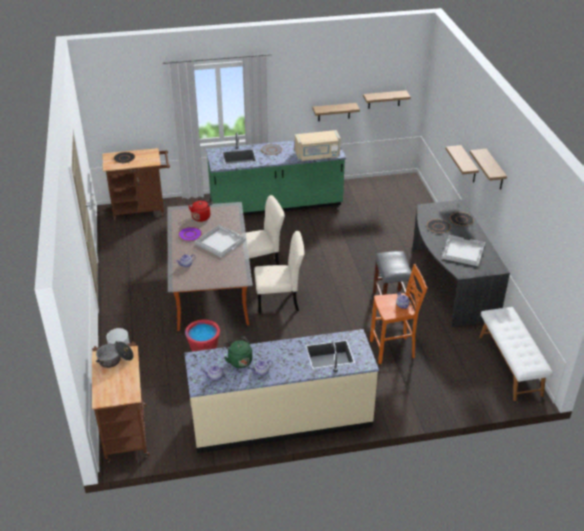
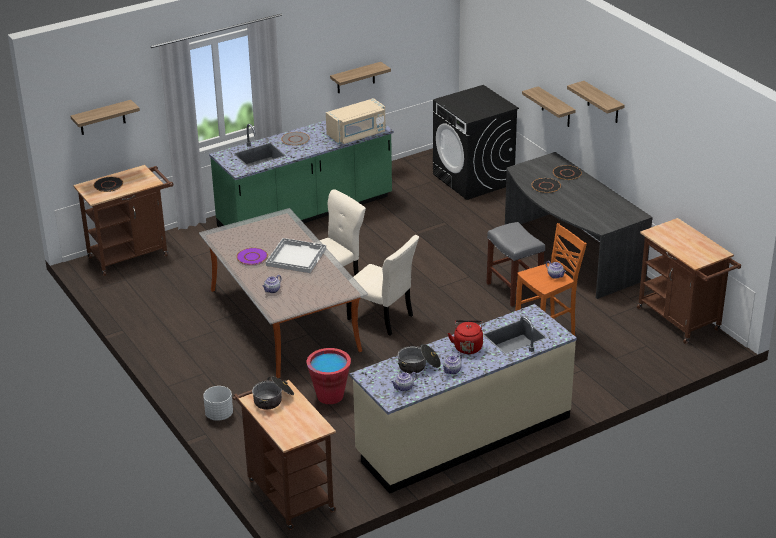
camera: 20 degrees left, 5 degrees down
(201, 217) = (251, 234): red kettle -> red kettle (467, 346)
(239, 360) = (418, 366): green kettle -> cooking pot
(279, 302) = (382, 318): beige chair -> beige chair turned 60 degrees clockwise
(384, 99) = (413, 51): shelf -> shelf (102, 118)
(411, 205) = (473, 179): none -> black washing machine
(462, 251) = (588, 206): white tray -> none
(510, 365) = (682, 321): white bench -> brown cart

